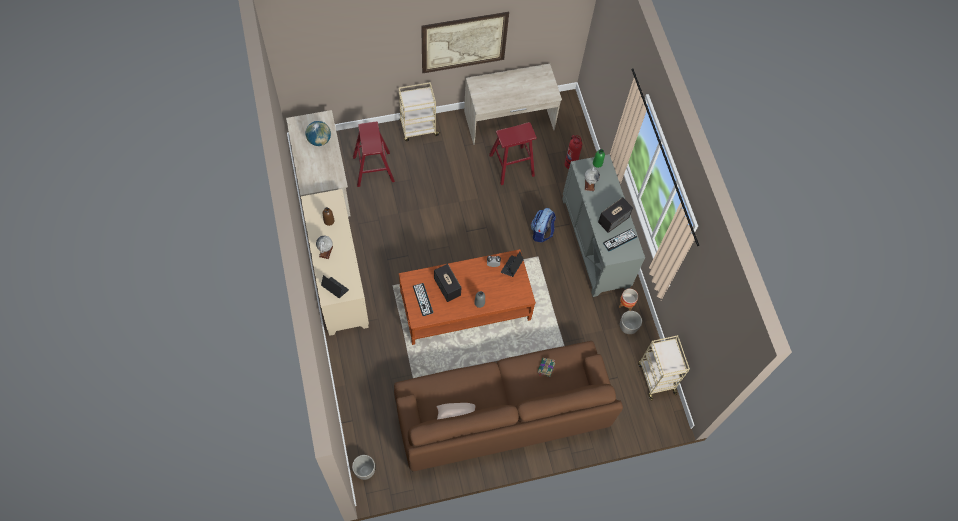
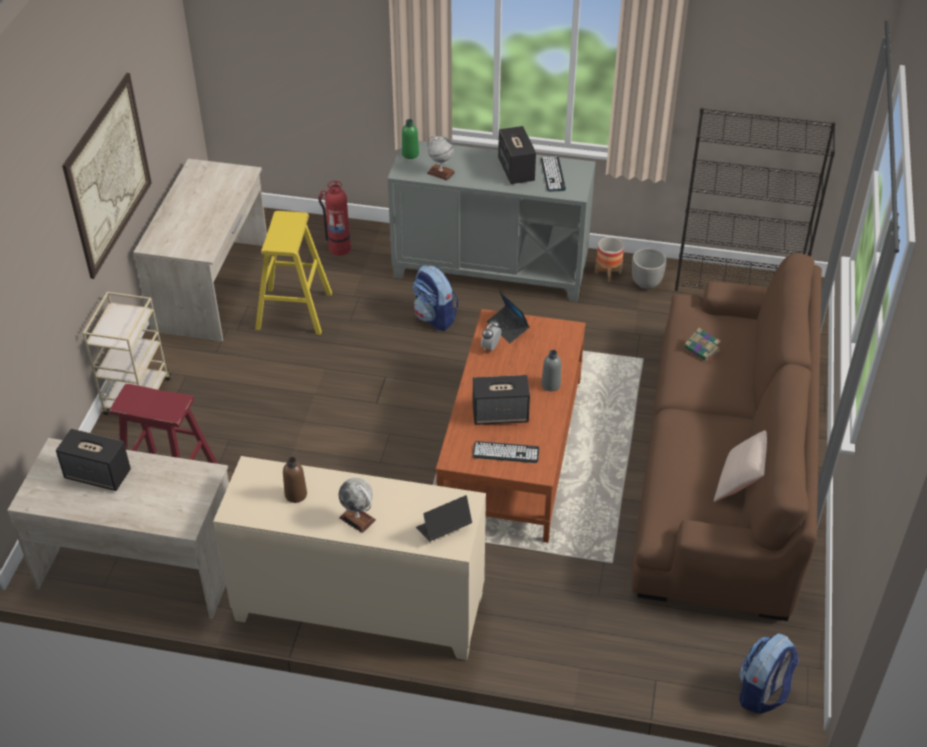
camera: 60 degrees left, 20 degrees down
(319, 140) = (98, 475): globe -> speaker
(364, 471) = (762, 693): planter -> backpack
(511, 165) = (294, 311): red stool -> yellow stool
(656, 377) = (738, 283): beige cart -> black bookcase

